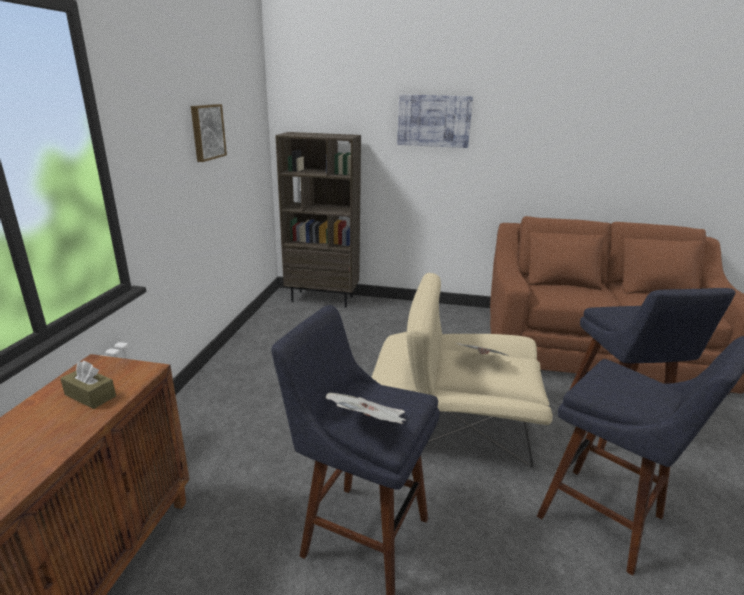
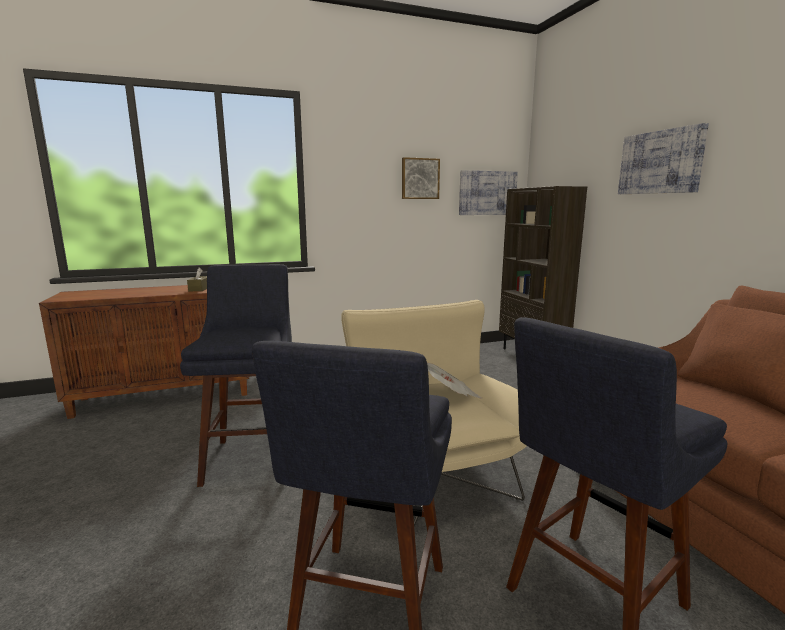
camera: 60 degrees right, 10 degrees down
(250, 139) = (487, 193): none -> picture
(369, 425) = (214, 334): newspaper -> none

